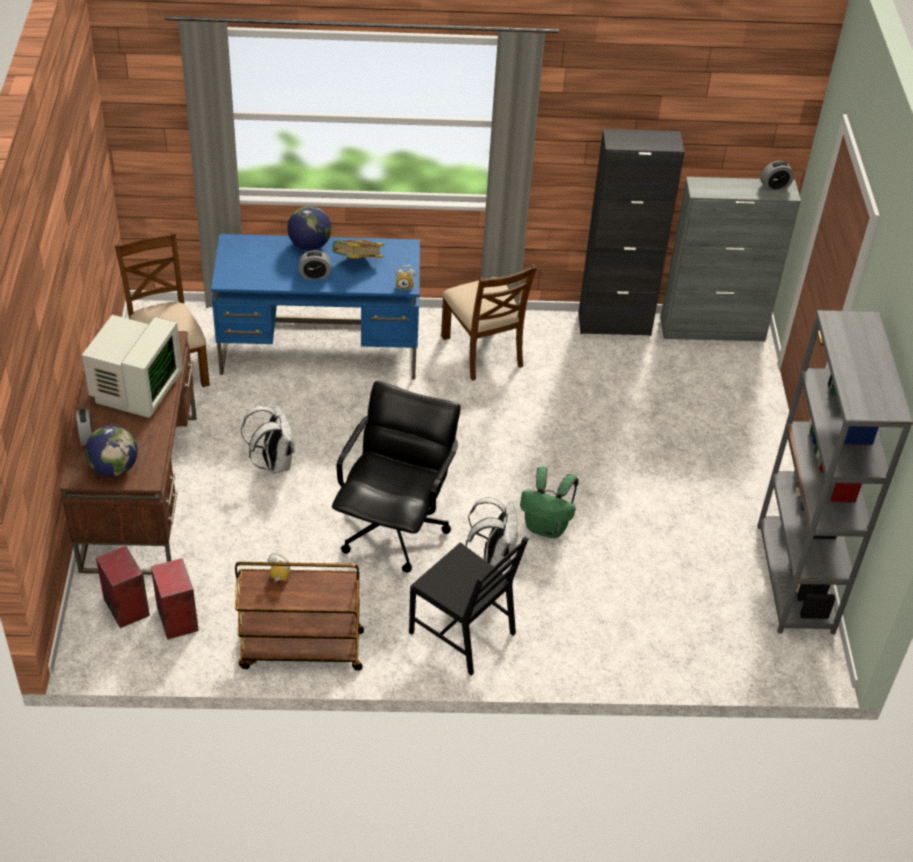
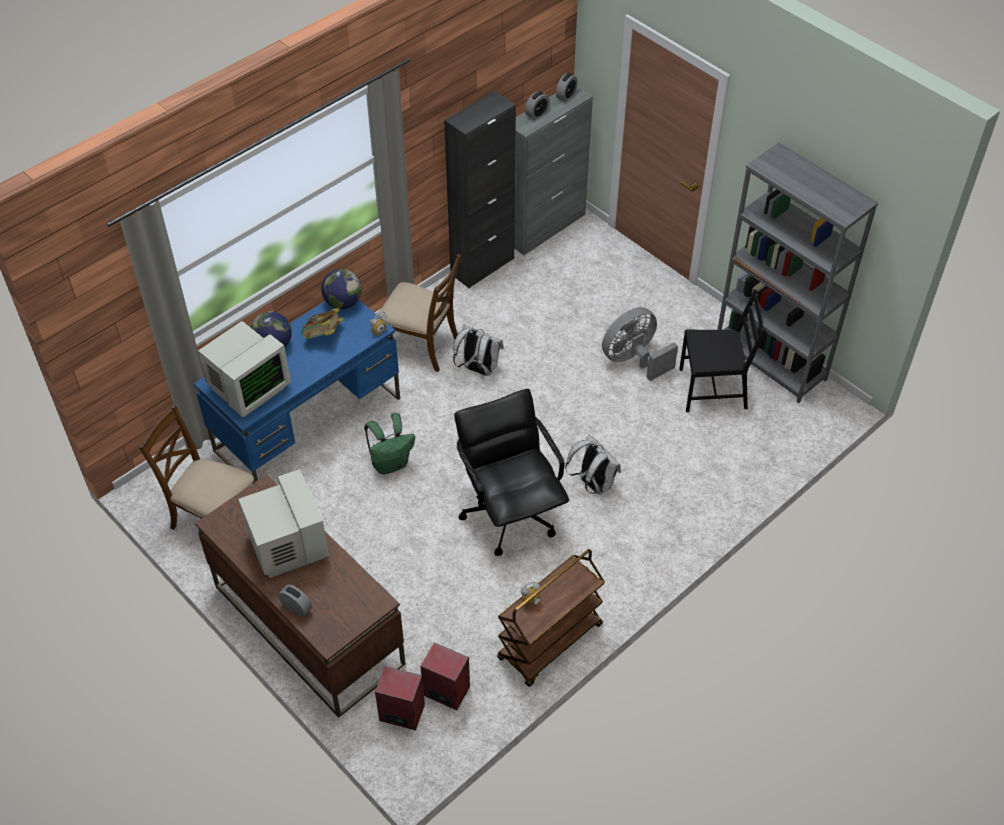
camera: 40 degrees left, 5 degrees up
(114, 468) = (346, 613): globe -> globe (343, 303)
(252, 263) = (247, 388): none -> monitor
(273, 462) = (376, 530): white backpack -> white backpack (478, 369)
(315, 275) = (305, 366): alarm clock -> alarm clock (537, 114)
(464, 632) = (632, 547): black chair -> black chair (713, 389)
(547, 527) = (600, 438): green backpack -> green backpack (391, 463)
(659, 487) = (634, 360): none -> grey fan

